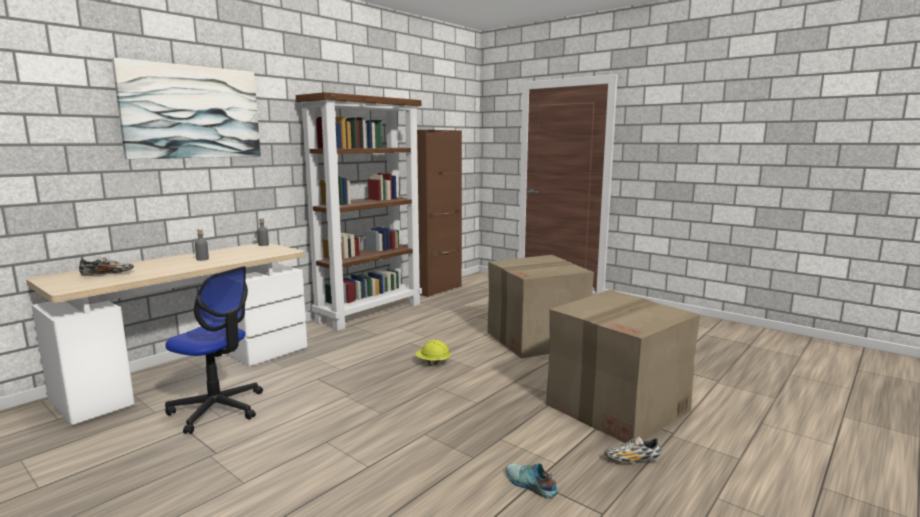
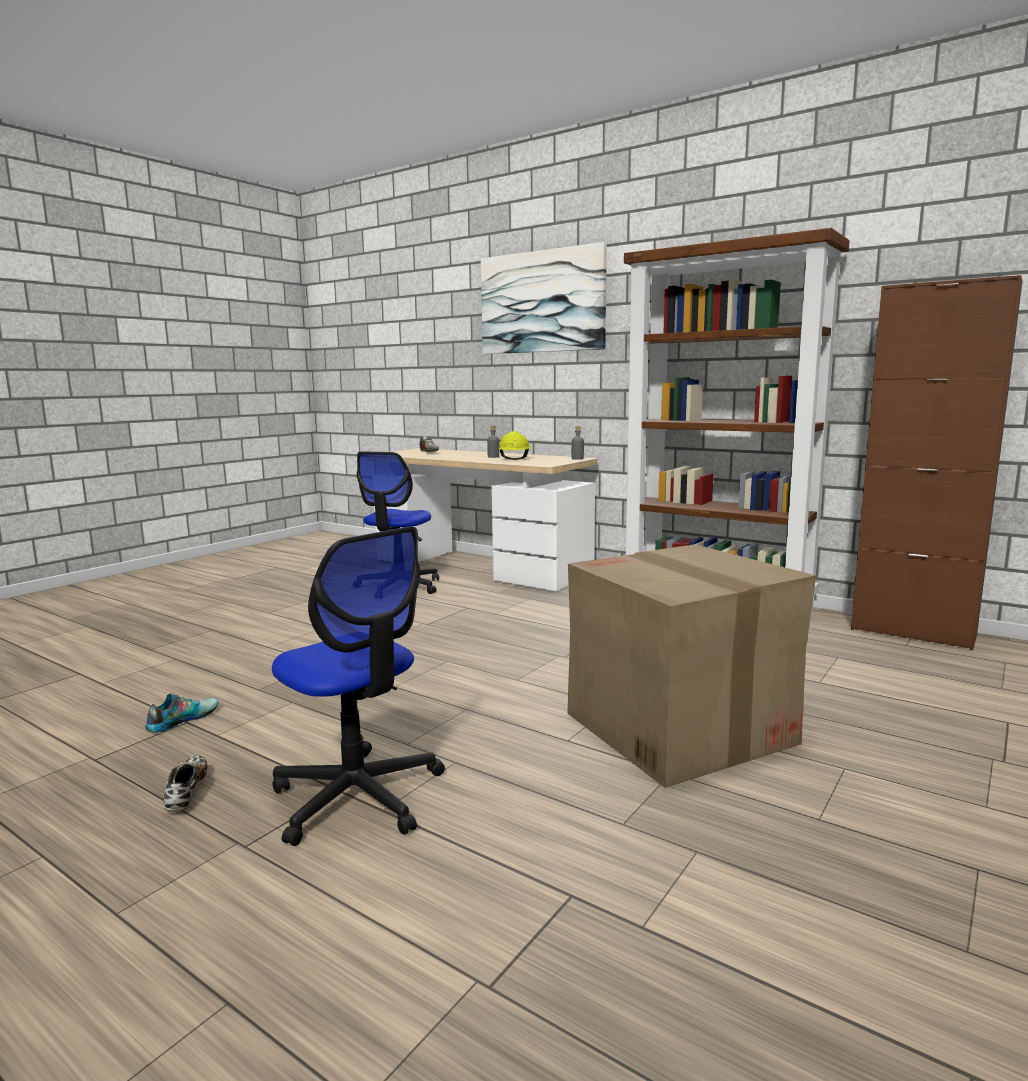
camera: 85 degrees right, 0 degrees up
(433, 363) = (526, 654): yellow hard hat -> yellow hard hat (515, 459)
(618, 407) = (358, 796): cardboard box -> office chair

